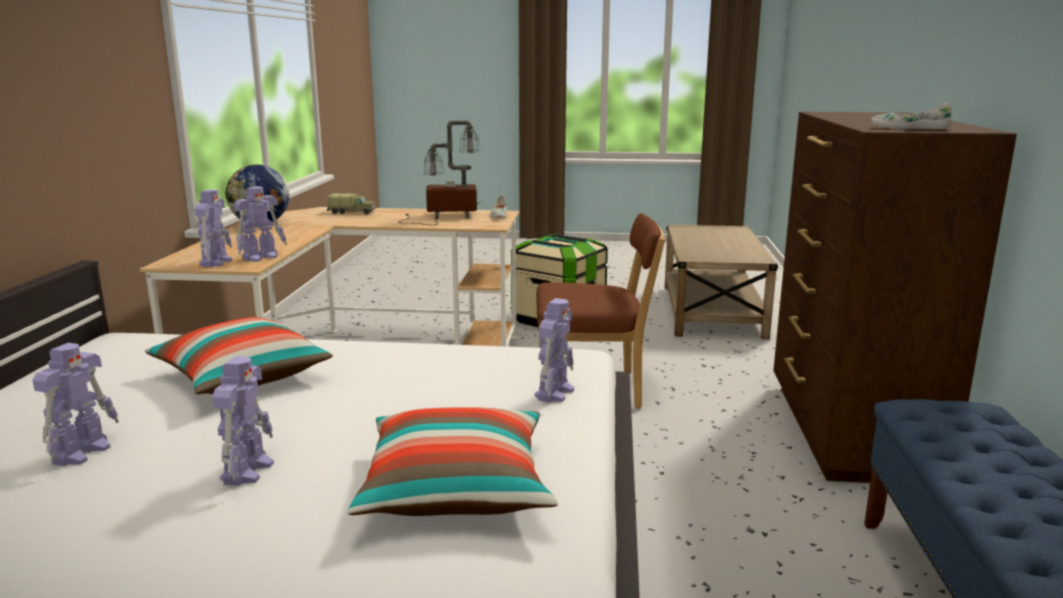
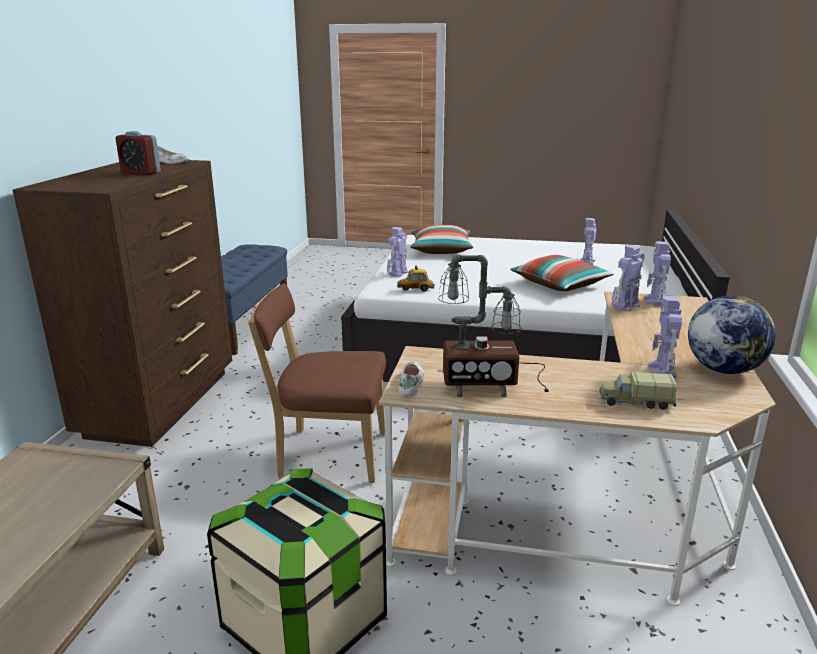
camera: 175 degrees left, 5 degrees up
(248, 470) = (516, 255): toy robot -> toy robot (662, 371)
(512, 358) = (415, 289): none -> toy car
(866, 120) = (141, 173): none -> alarm clock

